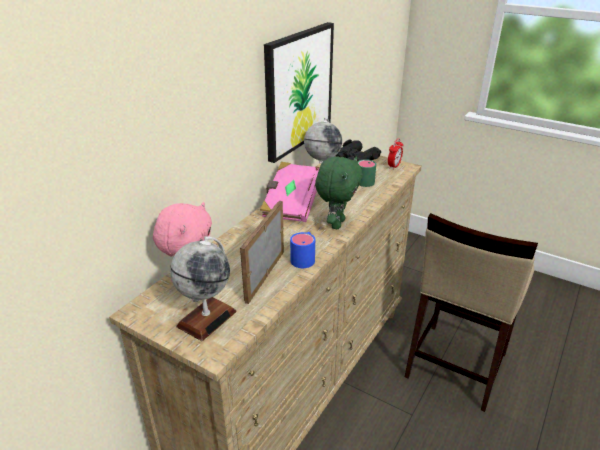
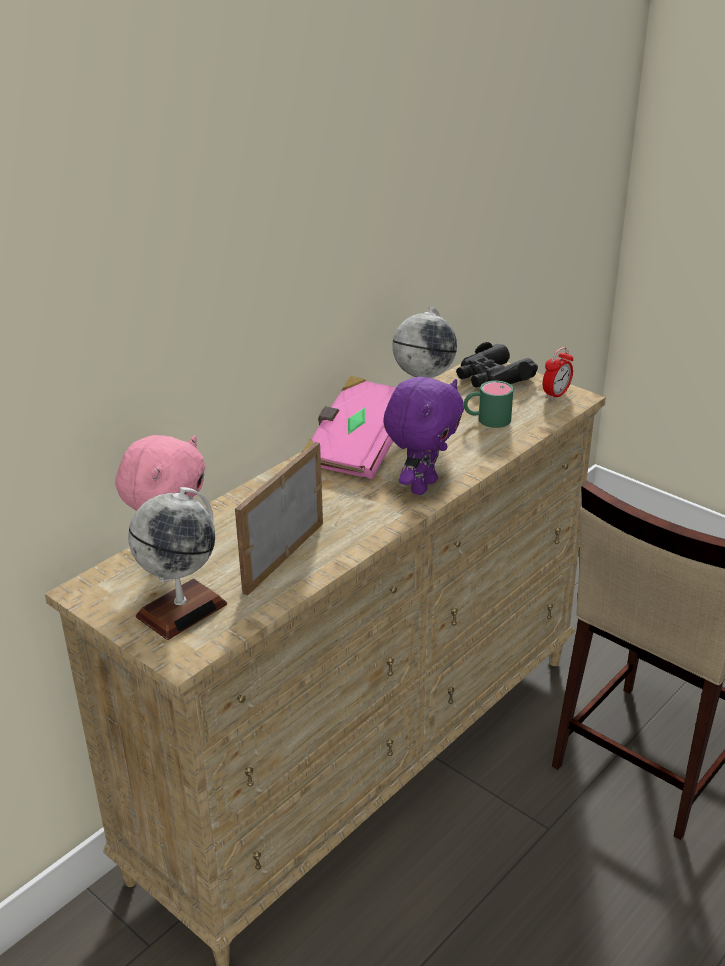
camera: 10 degrees right, 0 degrees up
(298, 90) = (387, 259): picture -> none
(304, 257) = (353, 535): blue mug -> none
(336, 223) = (422, 486): green plush toy -> purple plush toy

